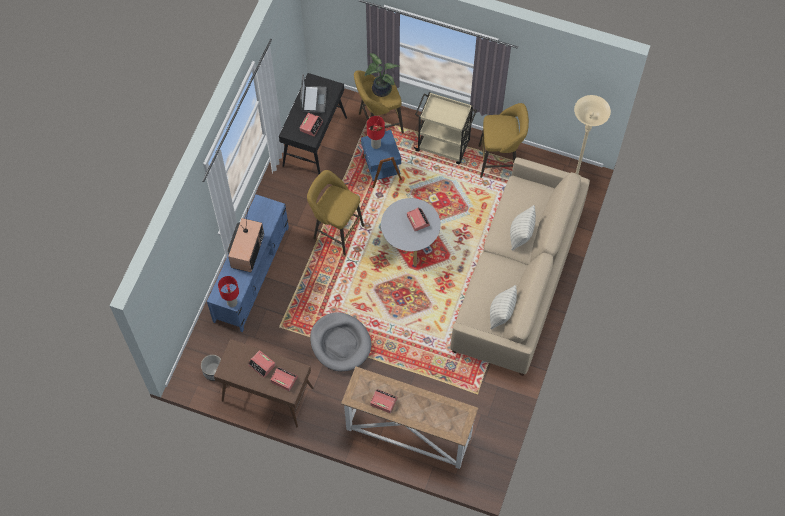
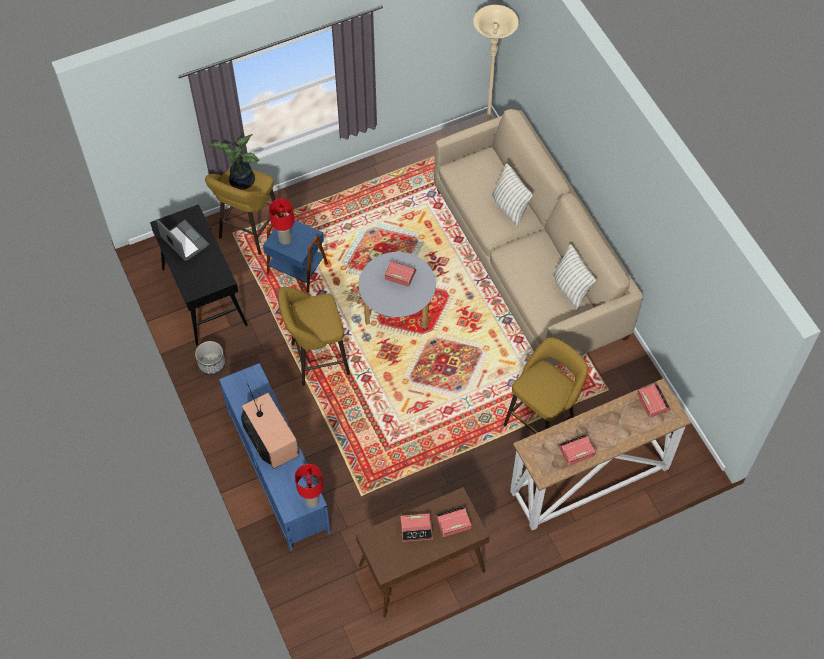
camera: 45 degrees left, 5 degrees down
(213, 371) = (343, 596): planter -> planter (211, 364)
(311, 126) = (209, 267): alarm clock -> alarm clock (653, 402)
(340, 343) = (436, 457): grey dog bed -> none
(443, 146) = (333, 203): beige cart -> none
(500, 161) = (398, 174): yellow stool -> yellow stool (542, 422)

